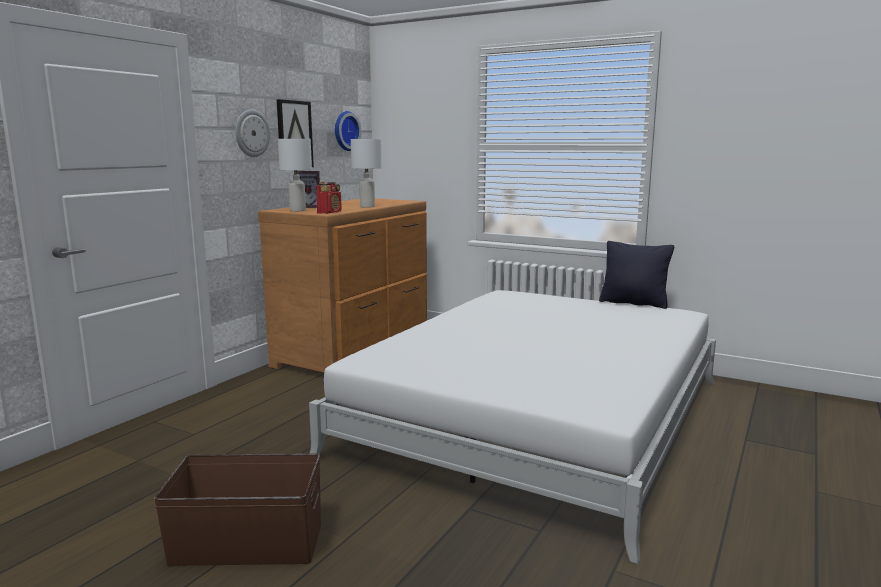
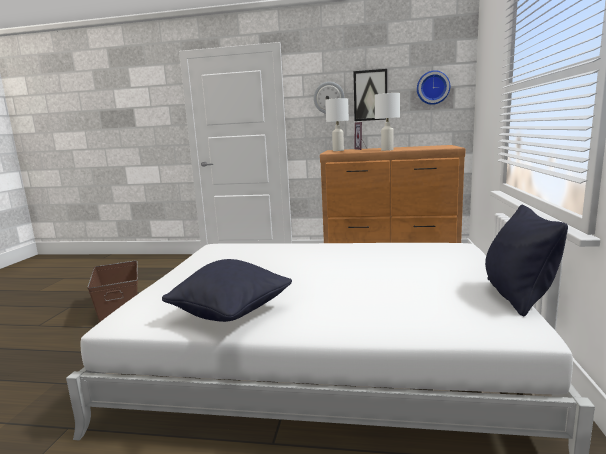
camera: 70 degrees right, 0 degrees up
(329, 212) = (335, 152): radio -> none
(616, 371) = (231, 314): none -> black pillow

